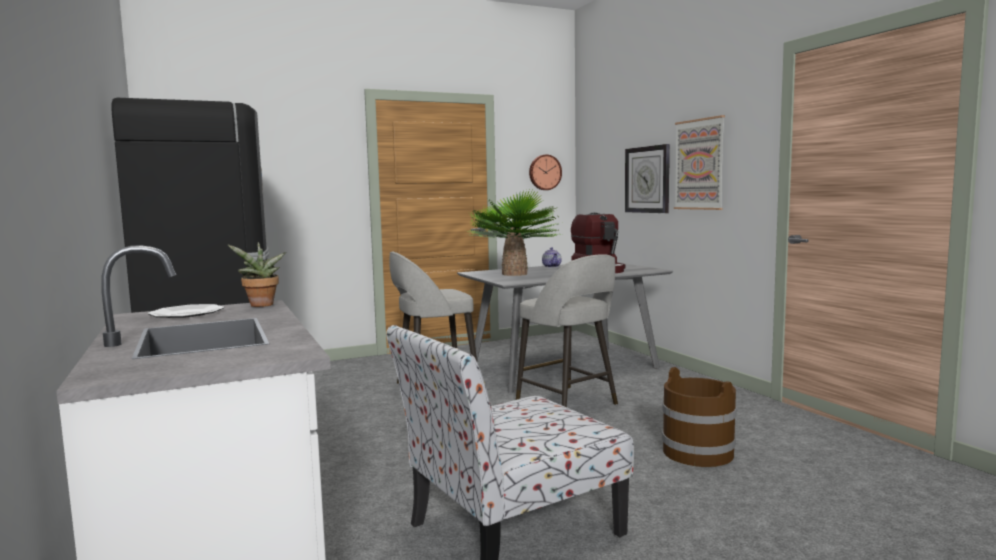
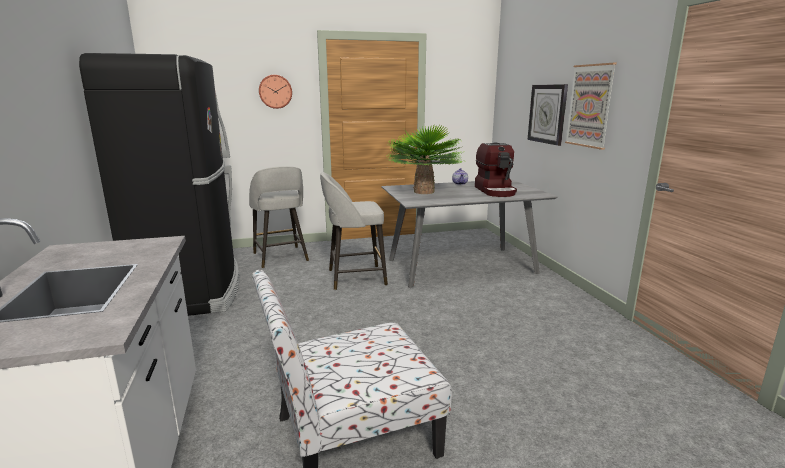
camera: 10 degrees right, 10 degrees up
(187, 313) = (97, 251): plate -> none
(261, 305) = (160, 244): potted plant -> none
(544, 172) = (467, 100): wall clock -> wall clock (275, 91)
(568, 403) = (450, 304): grey stool -> grey stool (281, 257)
(698, 452) = (538, 371): brown bucket -> none

